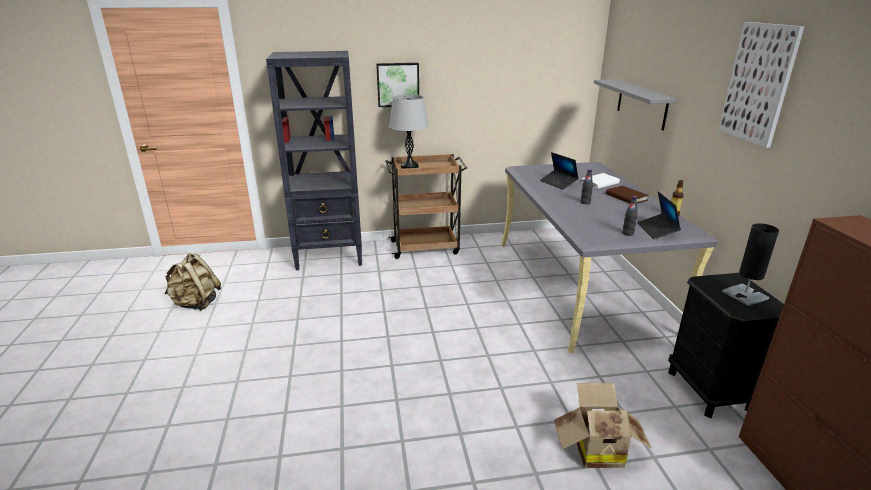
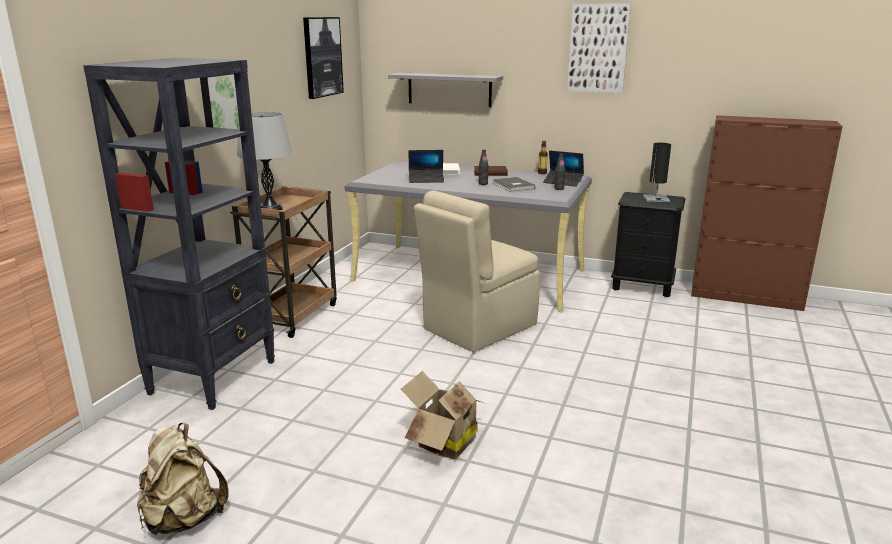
camera: 60 degrees left, 5 degrees down
(487, 319) = (477, 327): none -> beige chair
(534, 57) = (322, 57): none -> picture
(595, 449) = (679, 341): cardboard box -> cardboard box (442, 443)
(599, 214) = (512, 186): none -> grey book

